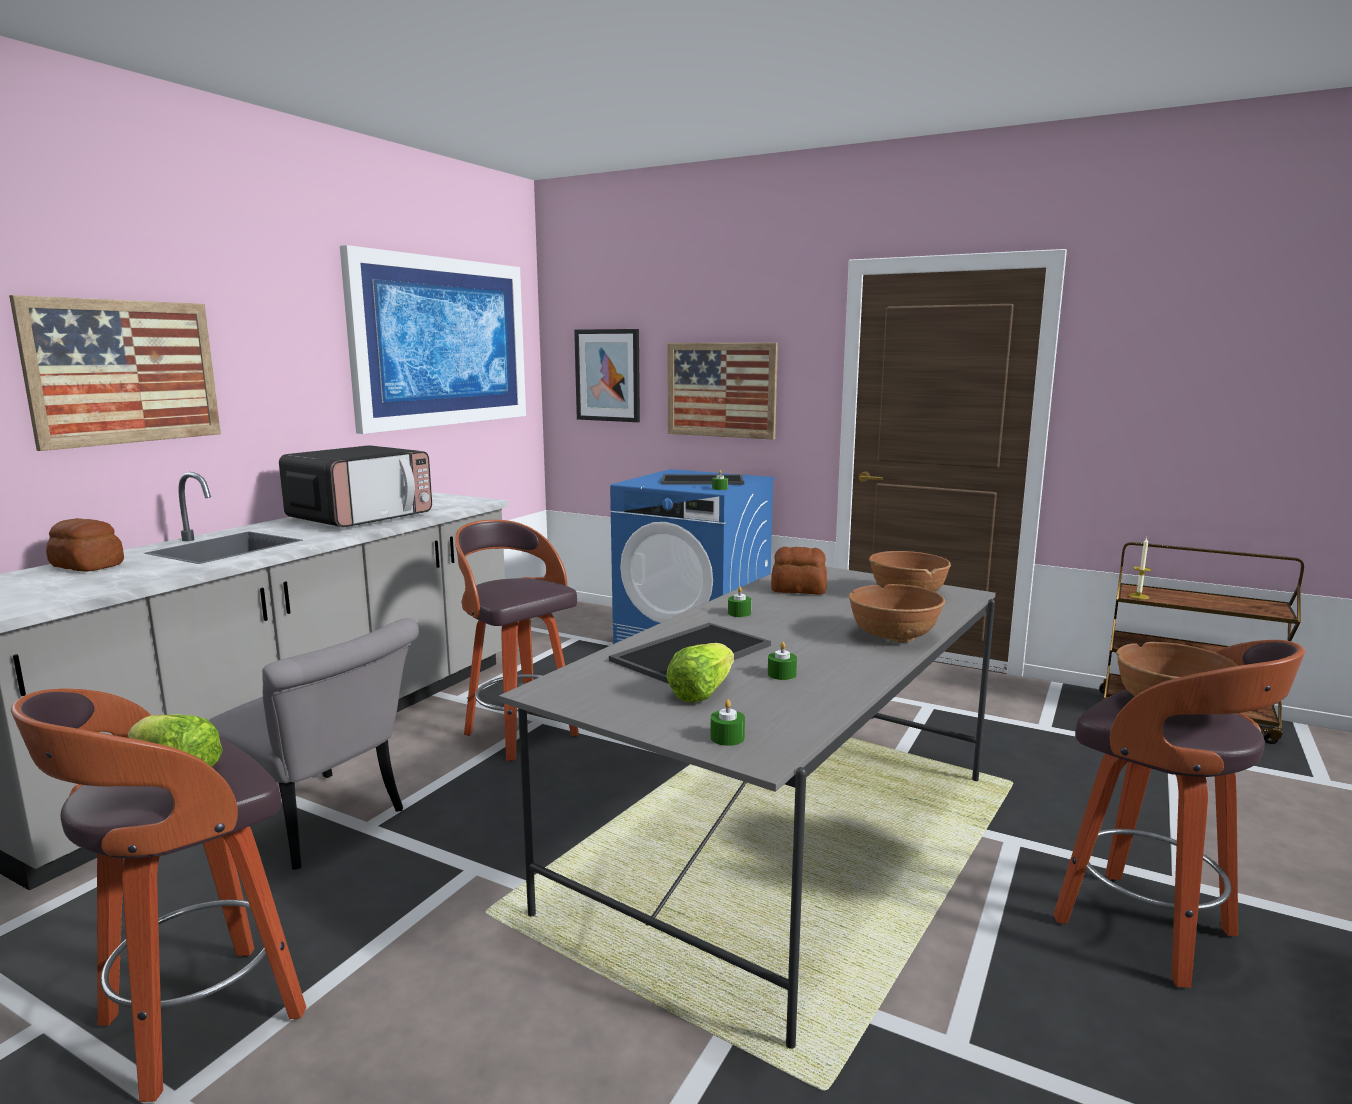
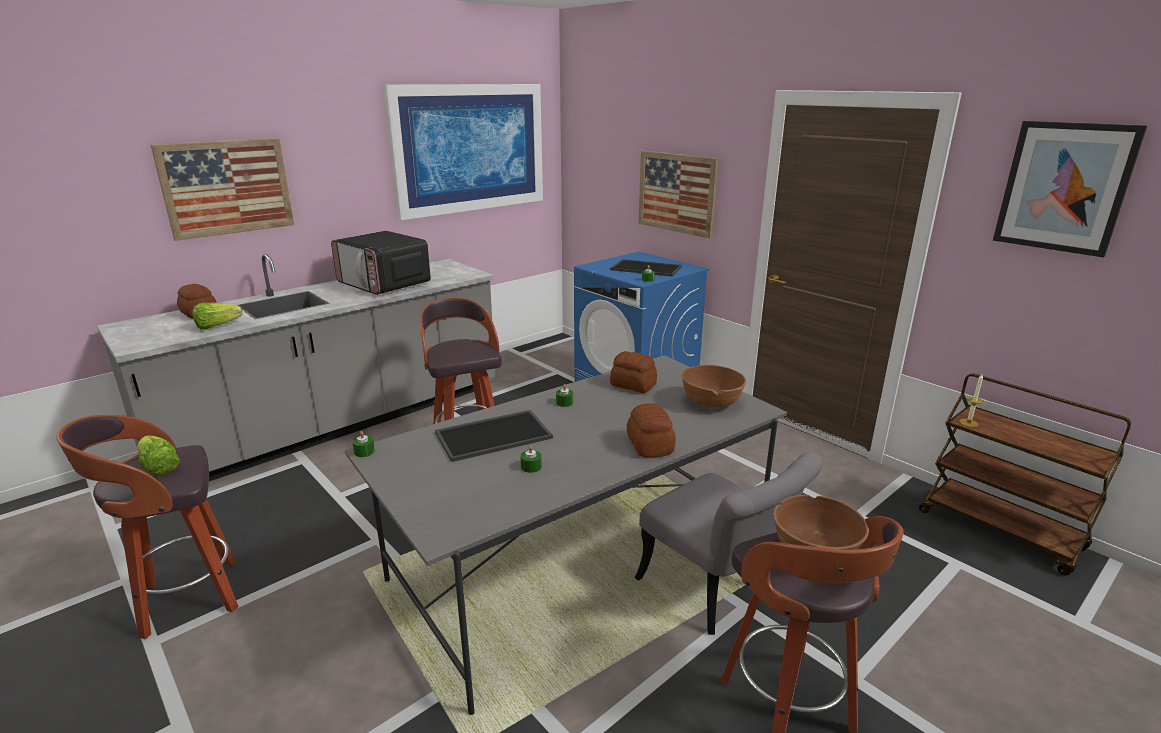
camera: 20 degrees right, 10 degrees up
(324, 825) = (317, 489): grey chair -> grey chair (717, 592)
(361, 517) = (384, 284): microwave -> microwave turned 75 degrees clockwise
(608, 375) = (602, 172): picture -> picture (1064, 187)
(701, 692) = (462, 473): lettuce -> lettuce (217, 326)
(727, 737) = (437, 516): green candle -> green candle (364, 451)
(893, 636) = (650, 445): brown bowl -> bread

